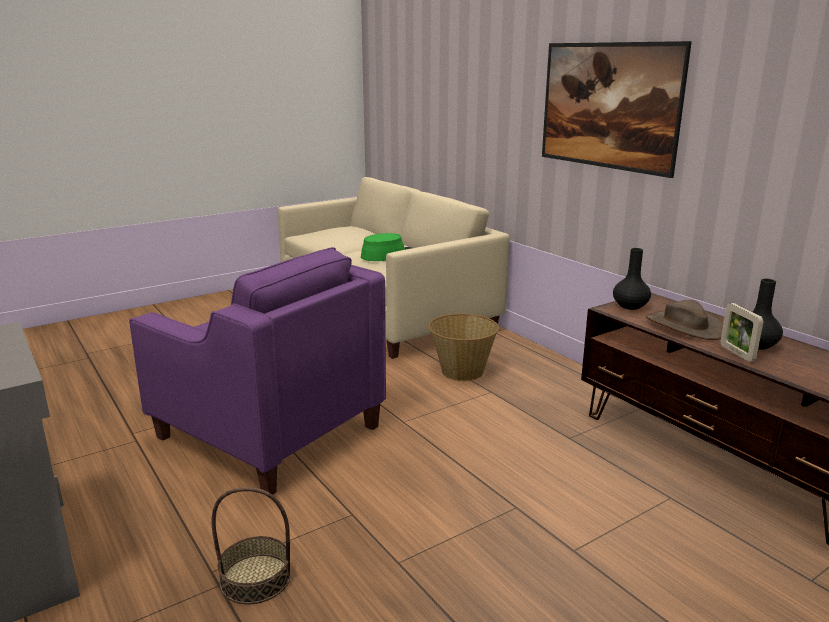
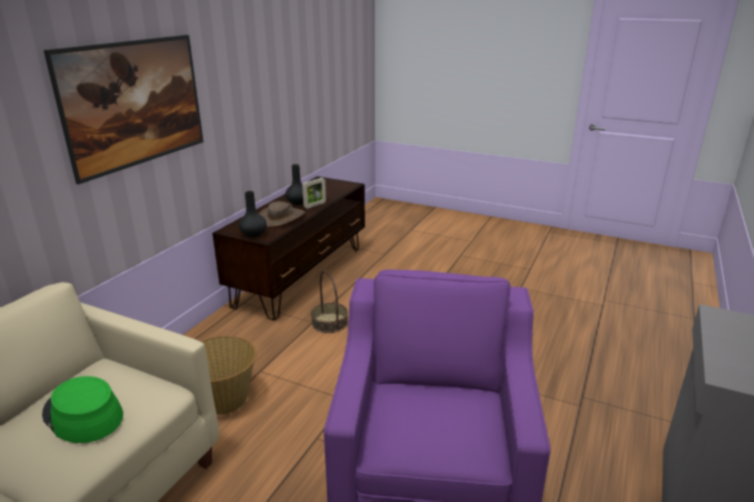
camera: 120 degrees left, 5 degrees up
(256, 578) = (561, 386): basket -> basket (329, 323)

